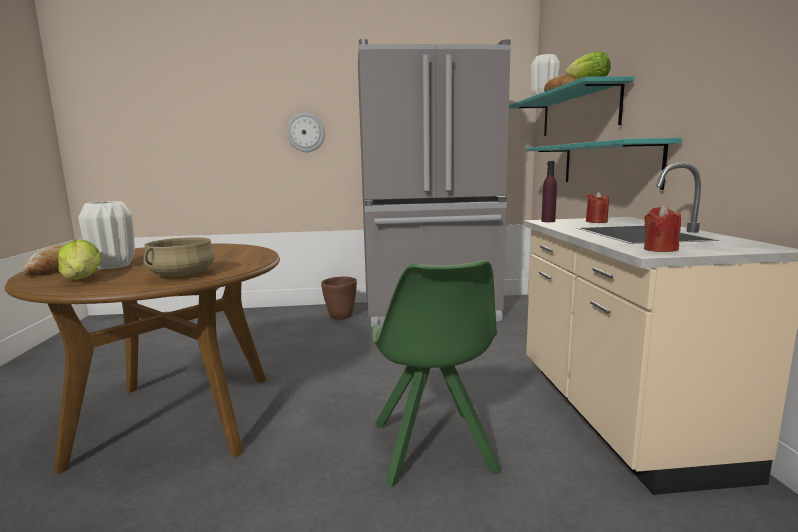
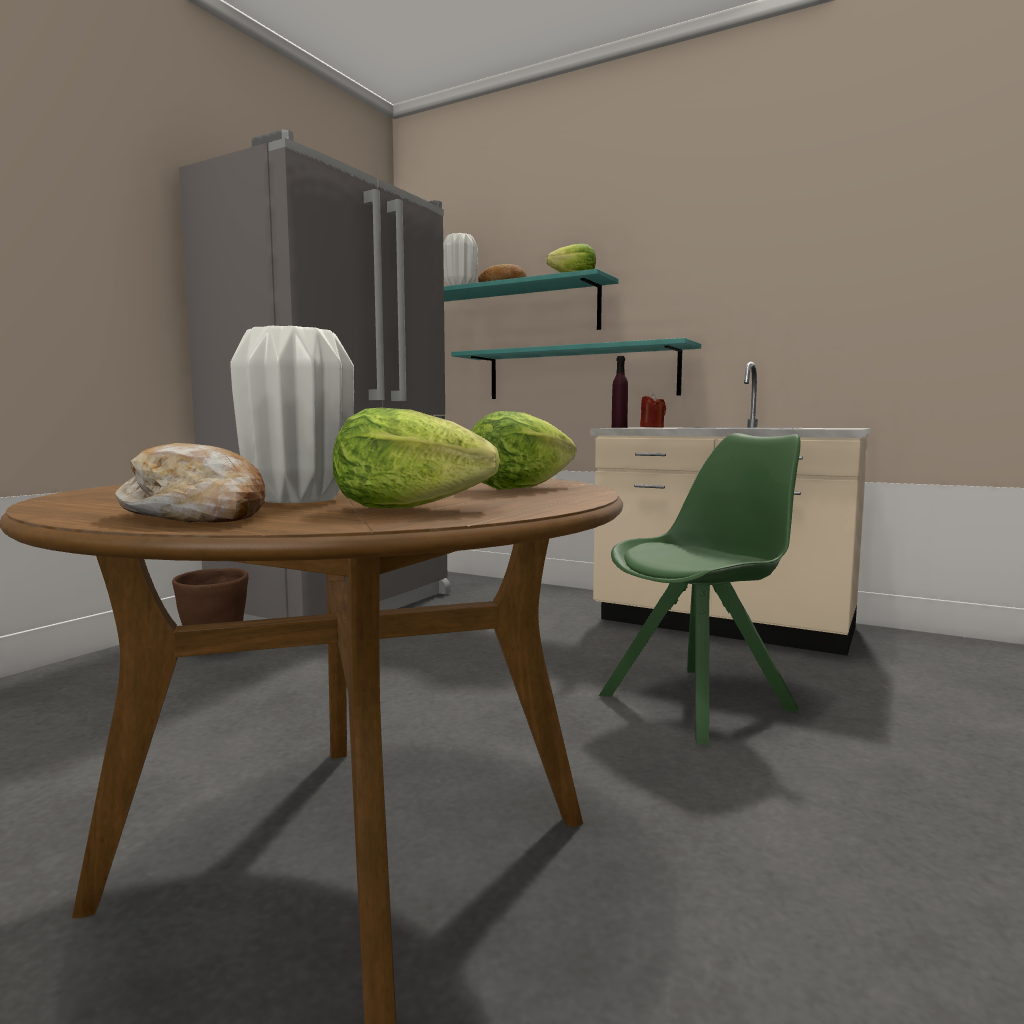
camera: 55 degrees left, 5 degrees down
(181, 274) = (518, 488): beige cooking pot -> lettuce
(306, 132) = (75, 276): wall clock -> none
(433, 449) = (701, 701): green chair -> green chair turned 60 degrees counterclockwise
(660, 249) = (829, 428): red candle -> none

